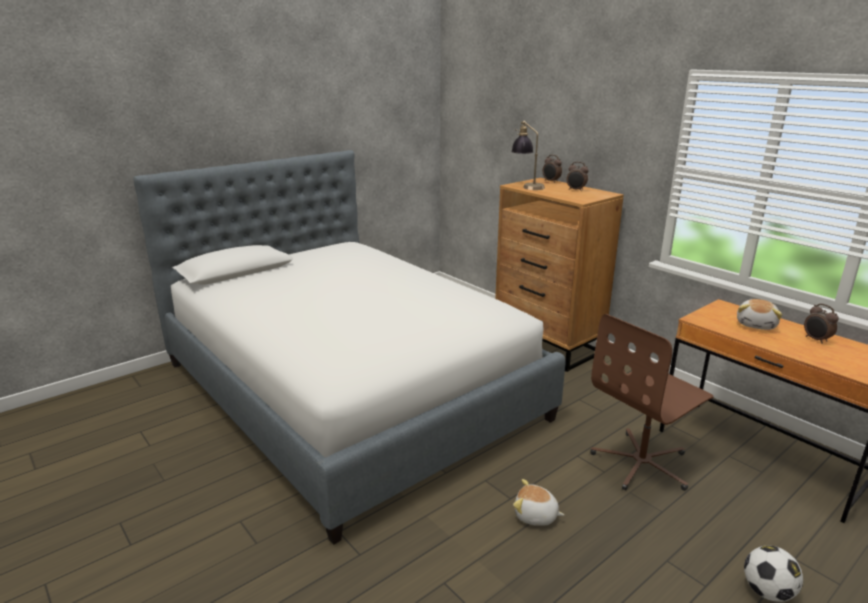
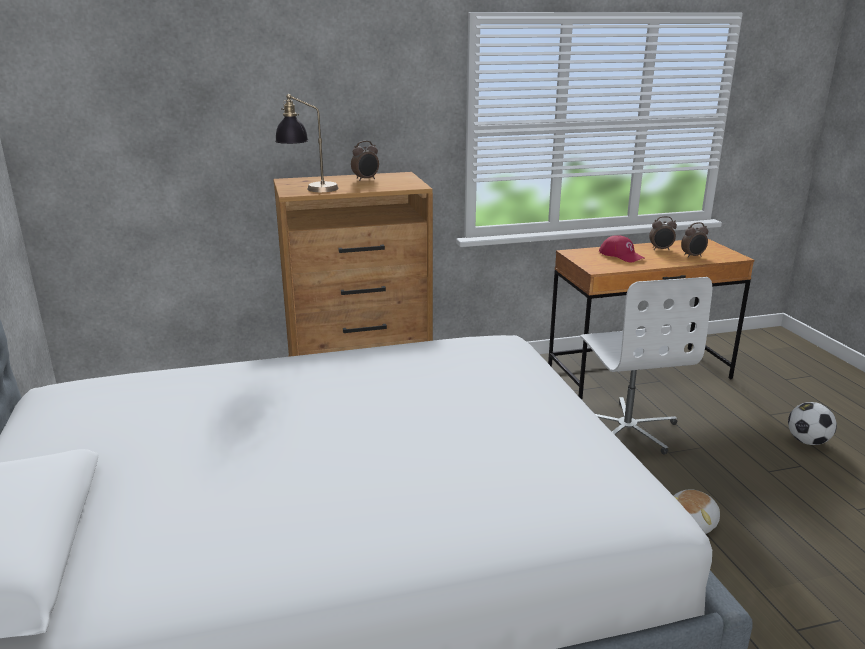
camera: 65 degrees left, 0 degrees up
(551, 181) = (305, 179): alarm clock -> alarm clock (693, 256)
(642, 463) = (627, 428): brown office chair -> white office chair
(756, 324) = (621, 255): plush toy -> red cap

